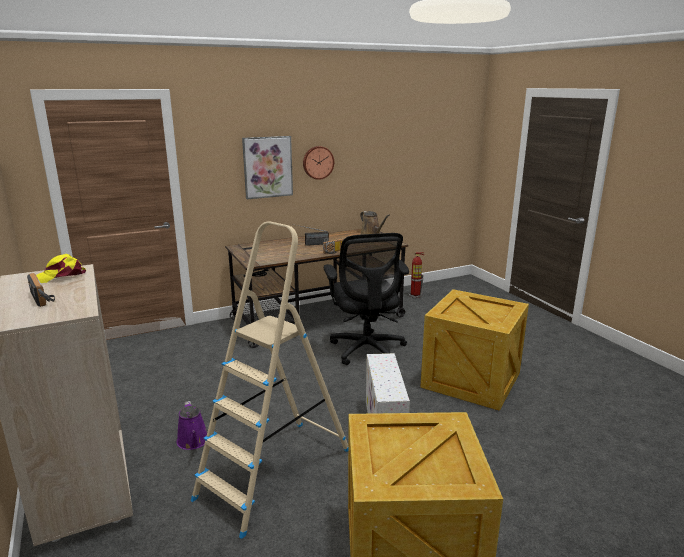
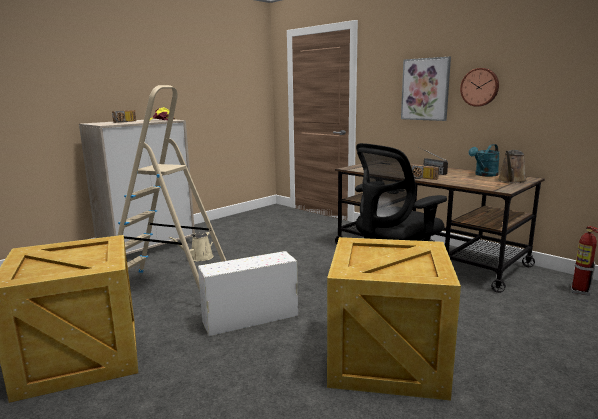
camera: 70 degrees right, 5 degrees down
(193, 442) = (199, 258): purple watering can -> beige watering can
(344, 235) = (484, 175): none -> turquoise watering can

